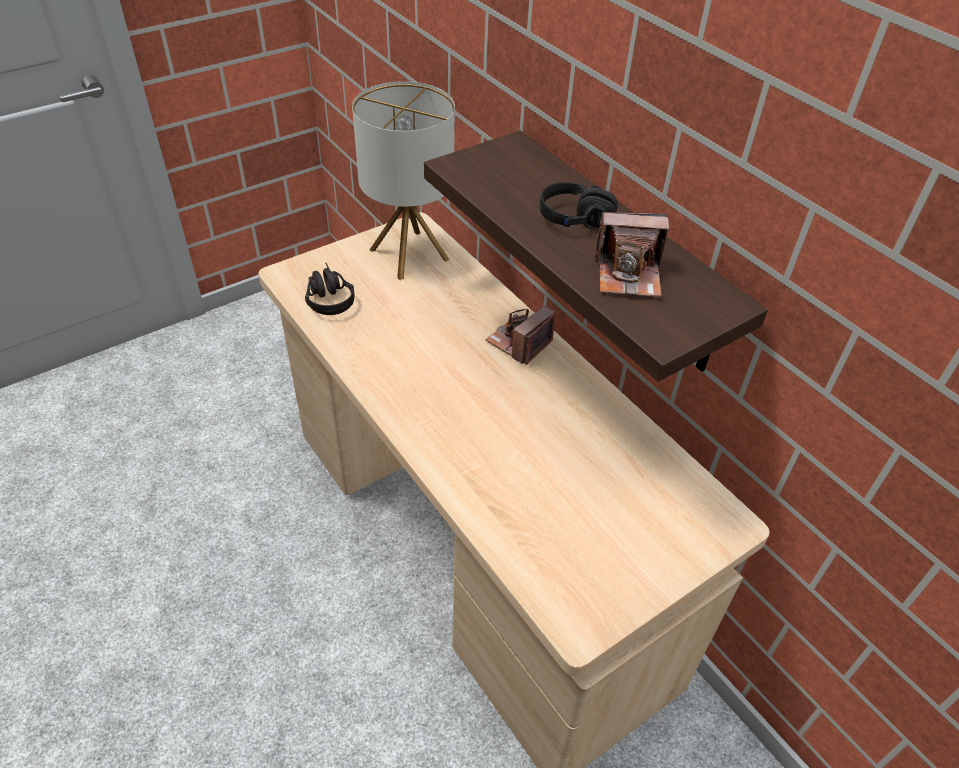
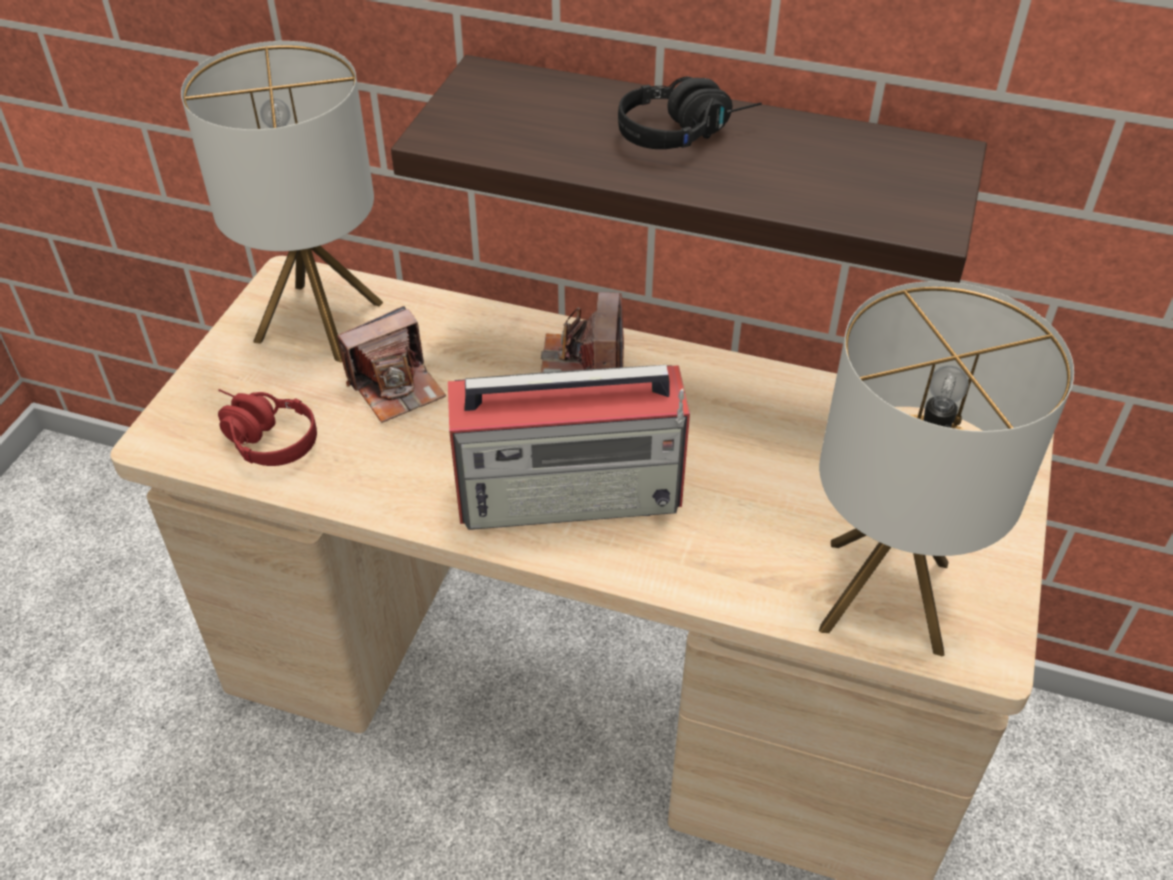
camera: 35 degrees left, 0 degrees up
(327, 296) = (260, 438): black headphones -> red headphones
(443, 405) = (572, 492): none -> radio
(552, 559) = (884, 595): none -> table lamp
(628, 274) = (810, 173): camera -> camera (396, 387)

